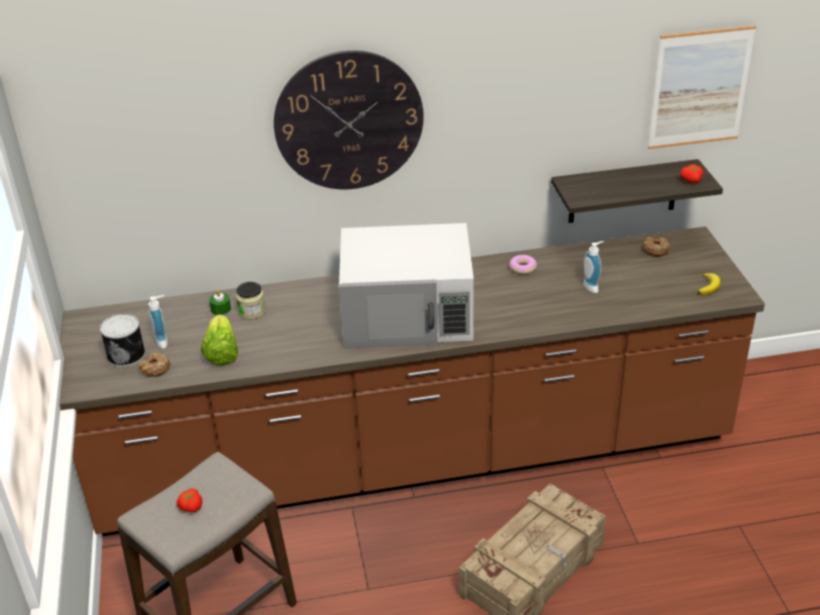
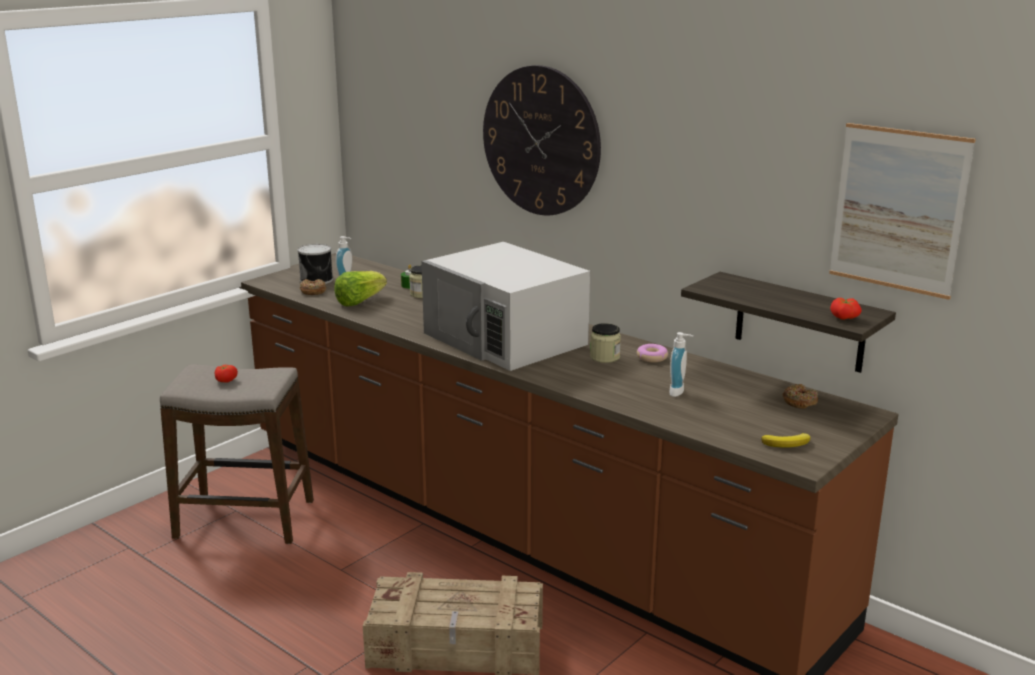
camera: 50 degrees right, 15 degrees down
(498, 287) = (605, 357): none -> jar

